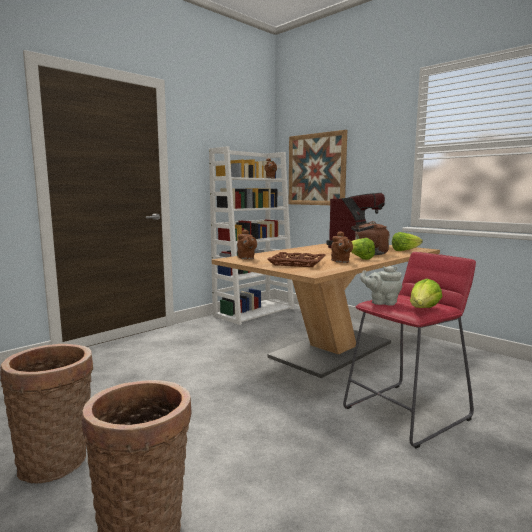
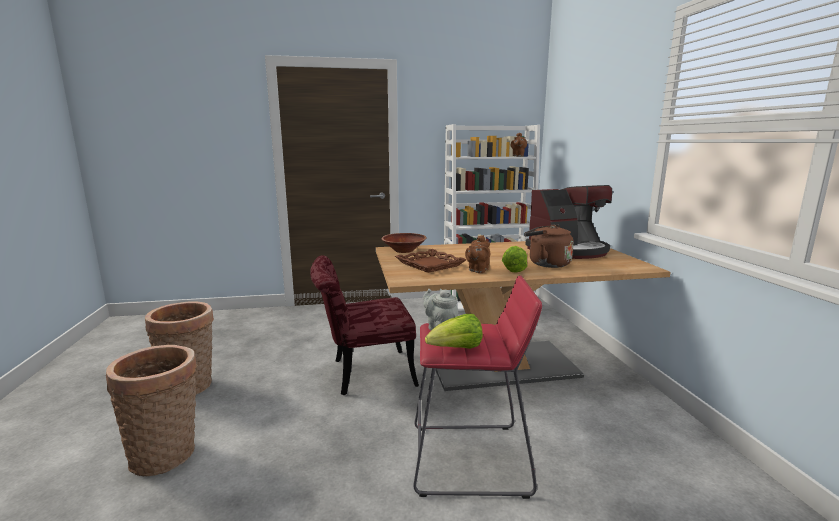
camera: 35 degrees right, 5 degrees up
(237, 387) = (363, 374): none -> red chair
(246, 258) = (404, 251): brown teapot -> brown bowl
(316, 169) = (572, 146): picture -> none
(405, 251) = (609, 266): lettuce -> none

